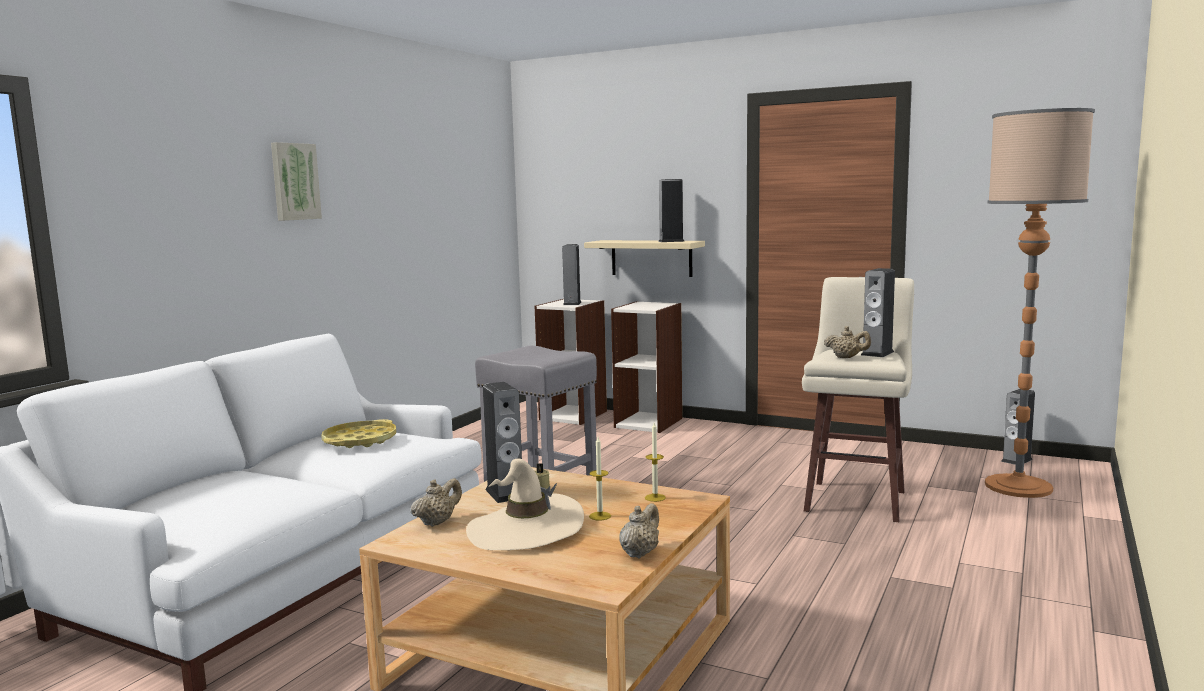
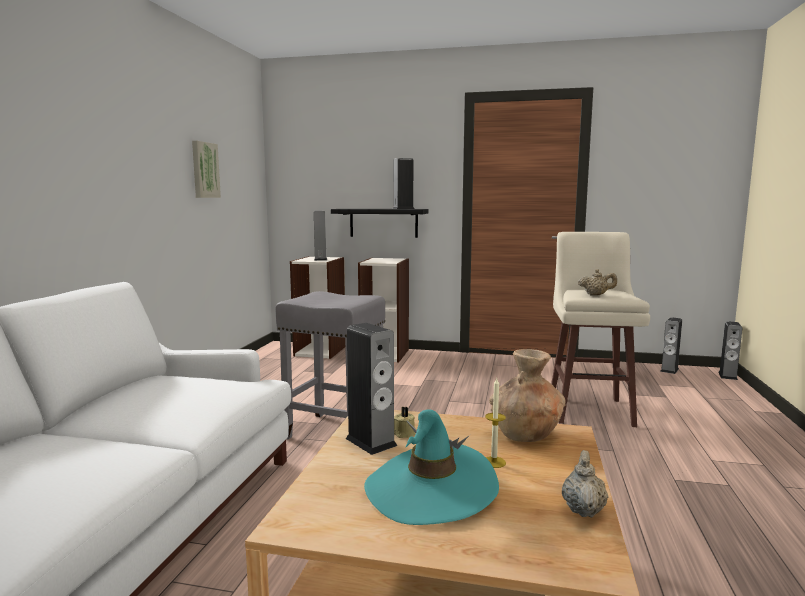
camera: 15 degrees left, 0 degrees up
(294, 181) = (79, 130): picture -> picture (204, 170)
(359, 441) = (173, 390): yellow tray -> none
(437, 522) = (321, 488): beige teapot -> none
(525, 530) = (431, 489): beige hat -> turquoise hat
(651, 258) = (383, 223): beige shelf -> black shelf
(655, 497) = (526, 434): candle -> brown vase
(877, 353) = (613, 291): speaker -> speaker (727, 376)
(1018, 487) = (690, 390): floor lamp -> none

